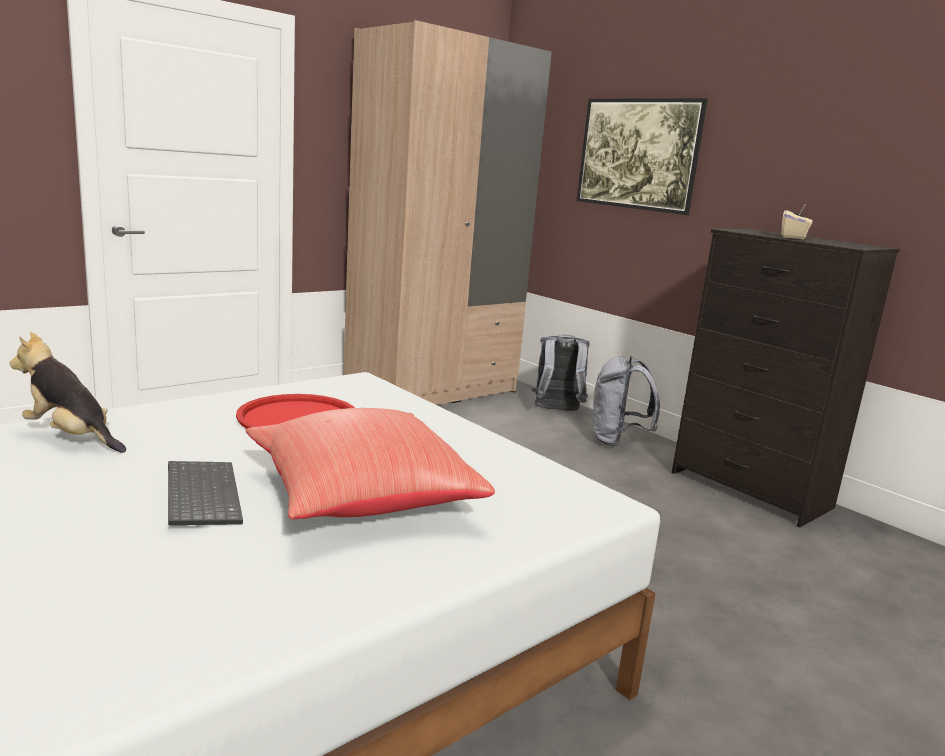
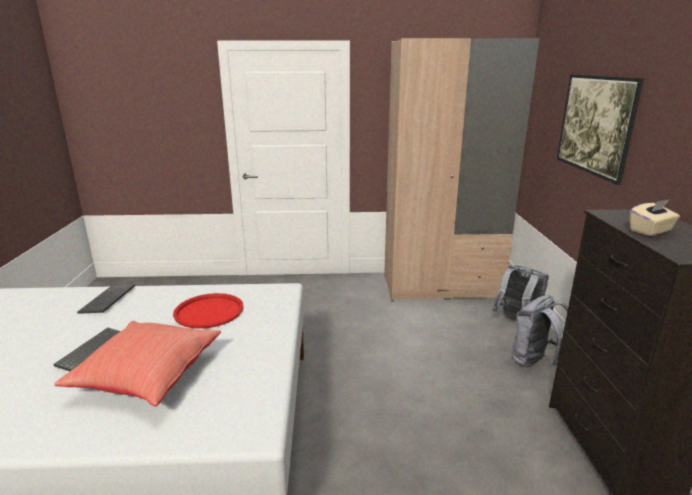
camera: 40 degrees right, 5 degrees up
(71, 437) = (108, 300): plush toy -> keyboard

